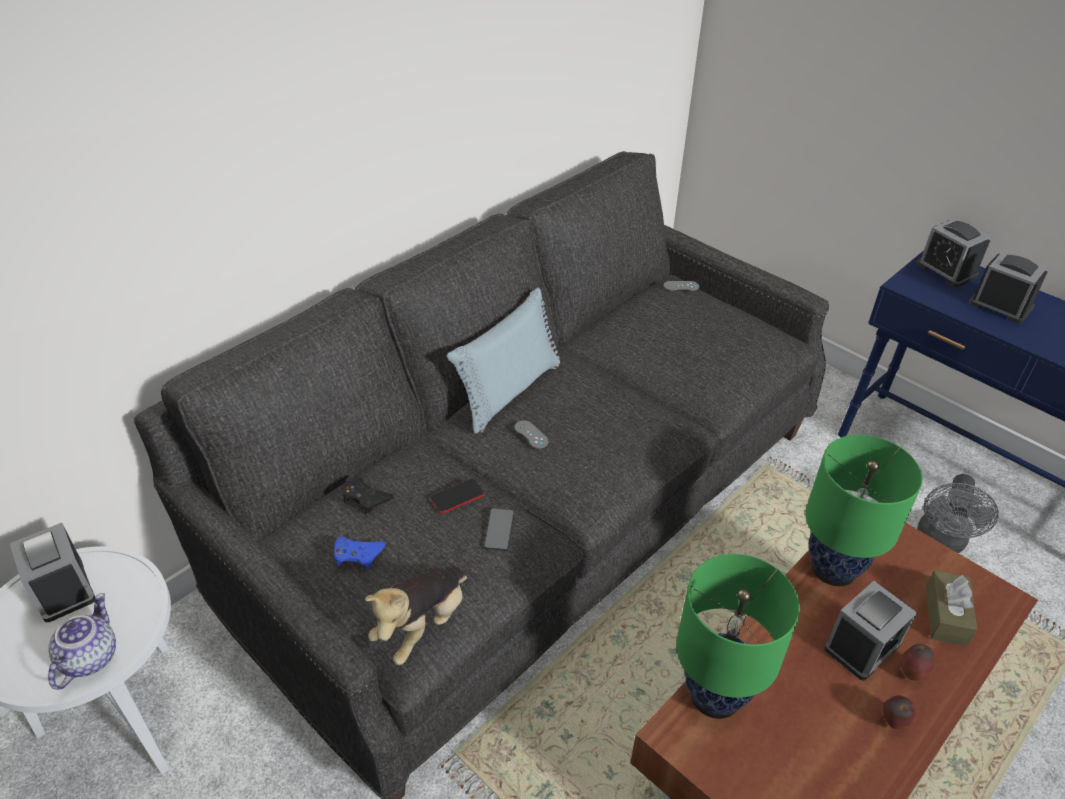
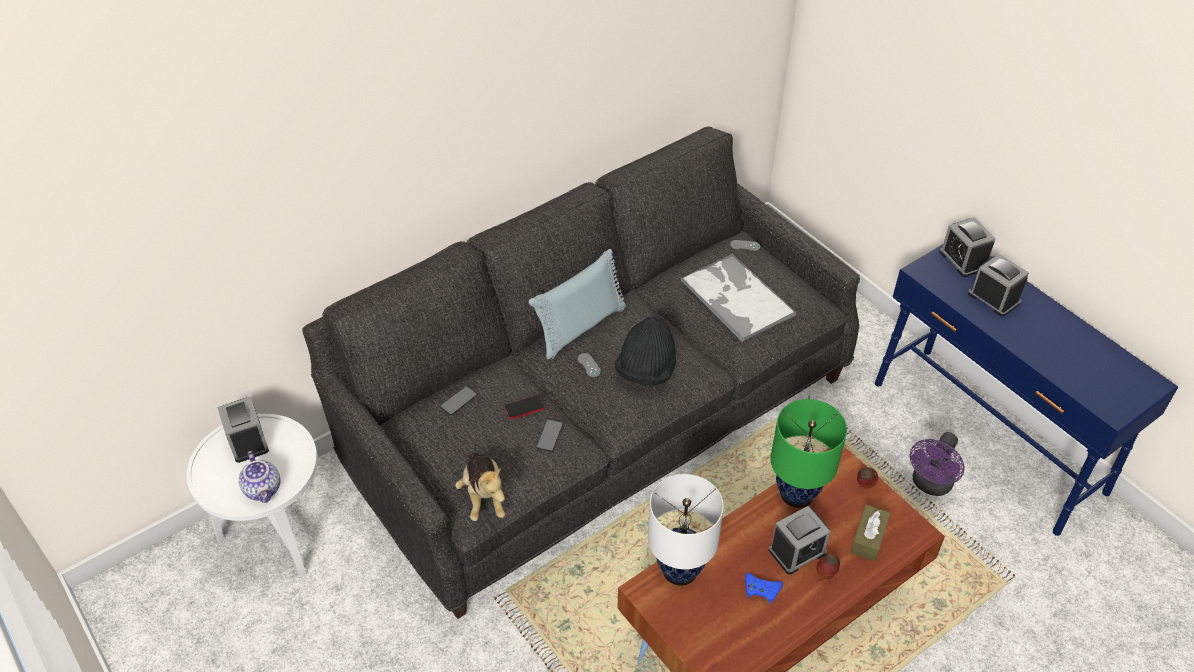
camera: 10 degrees right, 5 degrees up
(89, 657) = (264, 489): teapot -> teapot turned 135 degrees clockwise
(358, 555) = (447, 442): blue game controller -> blue game controller (761, 589)
(366, 498) = (459, 401): black game controller -> phone
(422, 625) = (484, 496): plush toy -> plush toy turned 60 degrees counterclockwise
(606, 433) = (646, 370): none -> black hat
(690, 340) = (736, 297): none -> tray
(715, 696) = (679, 570): green table lamp -> white table lamp
(893, 722) = (799, 604): apple -> apple (865, 485)
(941, 542) = (930, 485): grey fan -> purple fan

